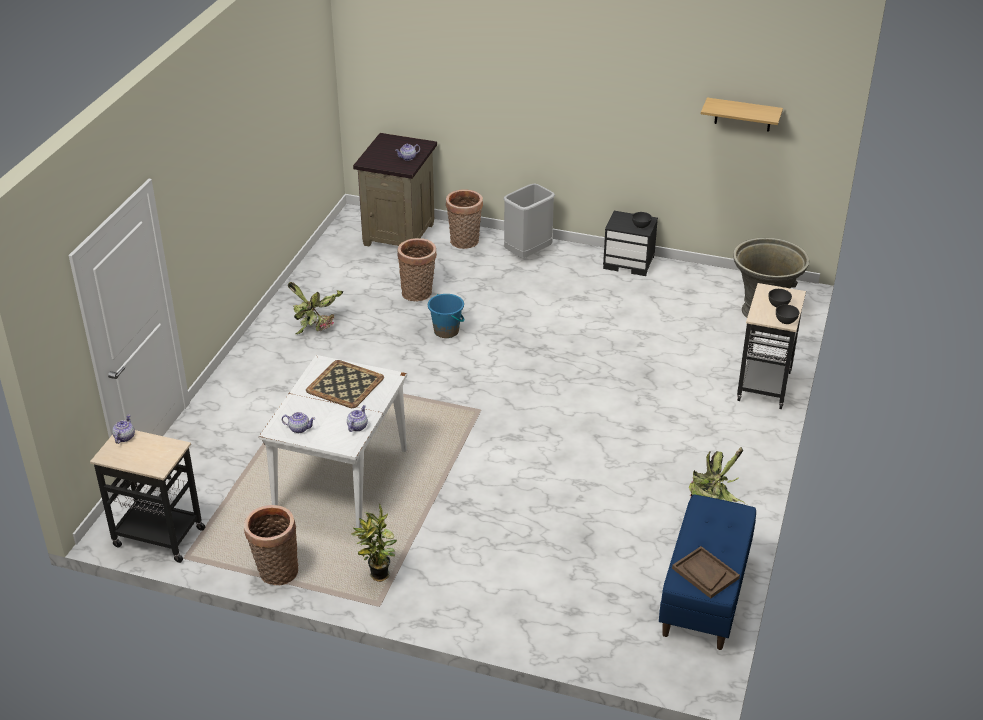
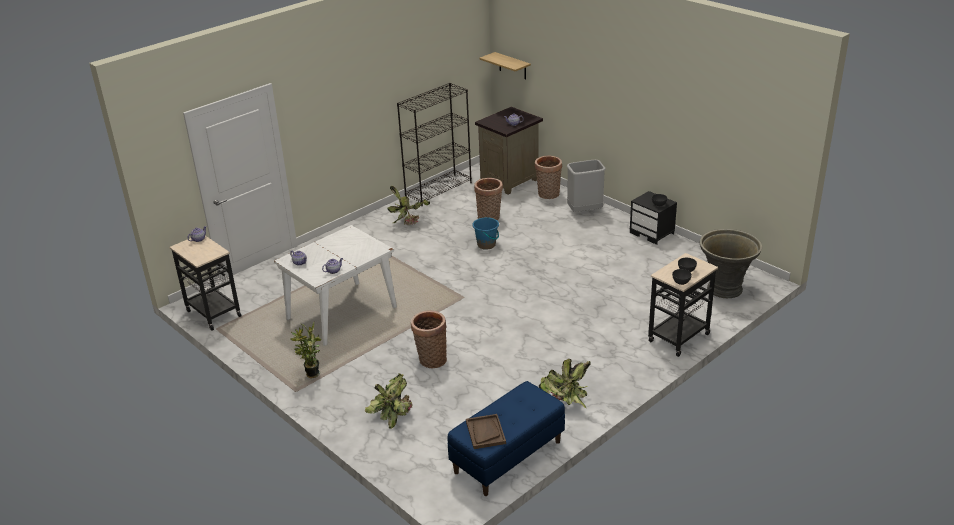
camera: 30 degrees right, 5 degrees down
(276, 572) = (257, 353): basket -> basket (431, 360)
(316, 270) = (438, 190): none -> black bookcase
(346, 384) = (351, 245): tray -> none
(527, 590) = (393, 413): none -> potted plant
(743, 114) = (736, 128): shelf -> shelf (512, 66)

